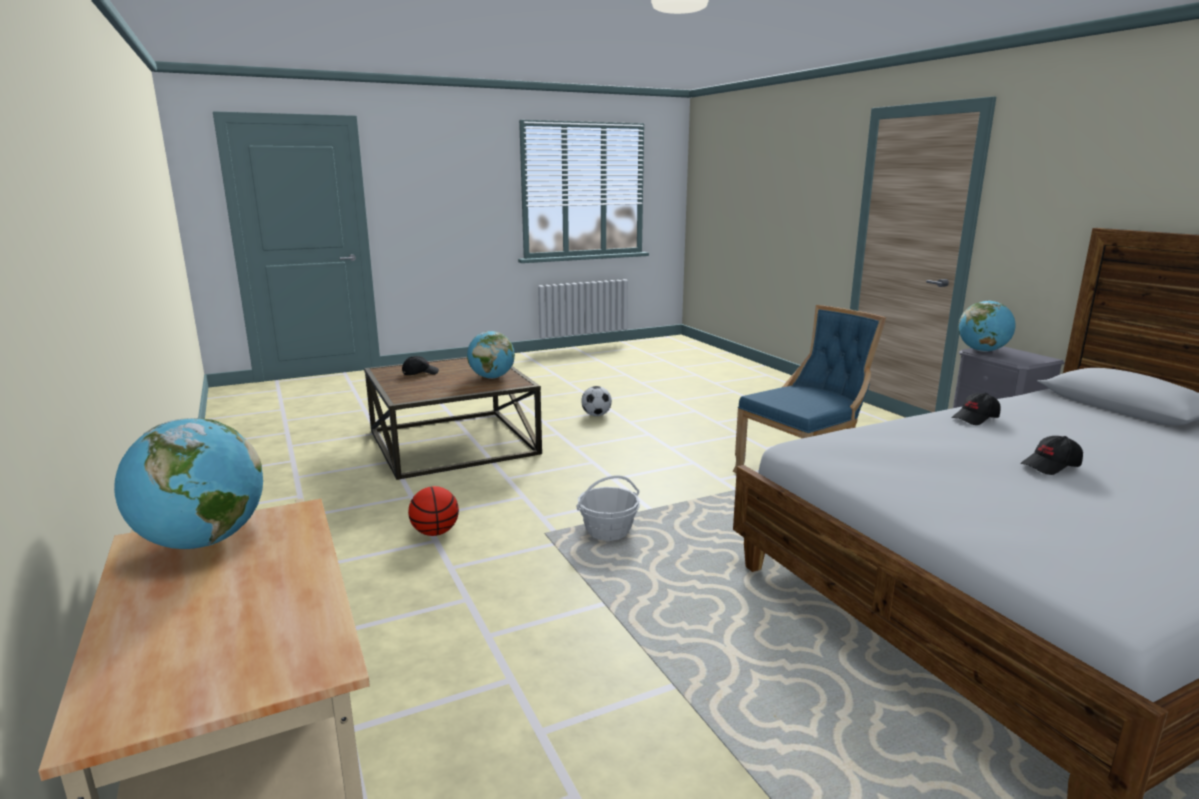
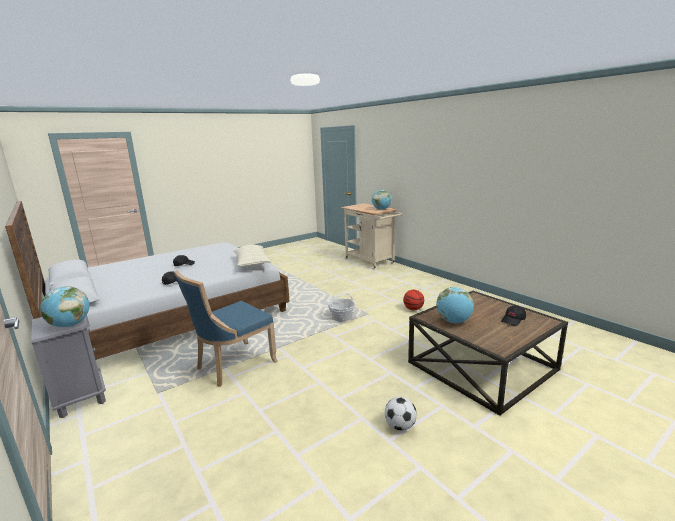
camera: 170 degrees right, 0 degrees up
(838, 450) = (252, 263): none -> beige pillow

